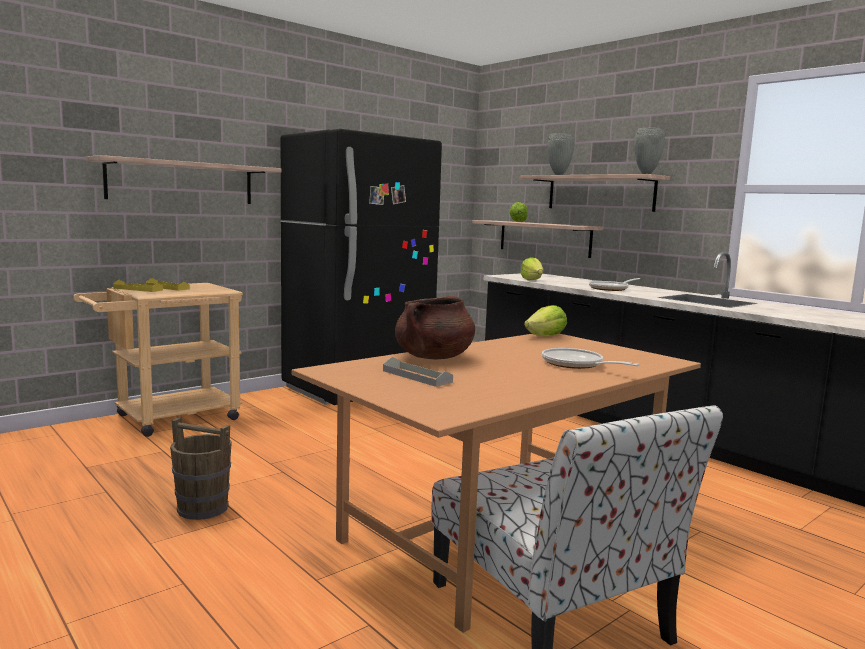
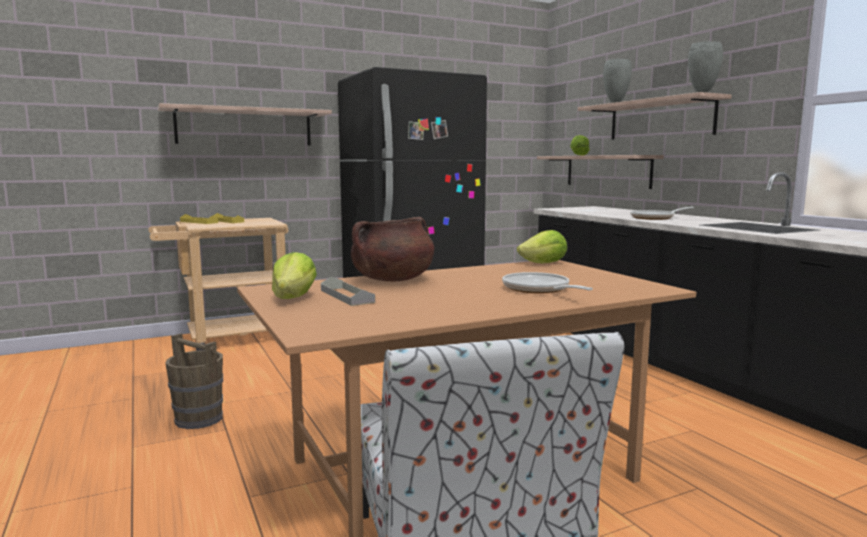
camera: 15 degrees right, 0 degrees up
(532, 280) = (578, 212): lettuce -> lettuce (294, 298)

